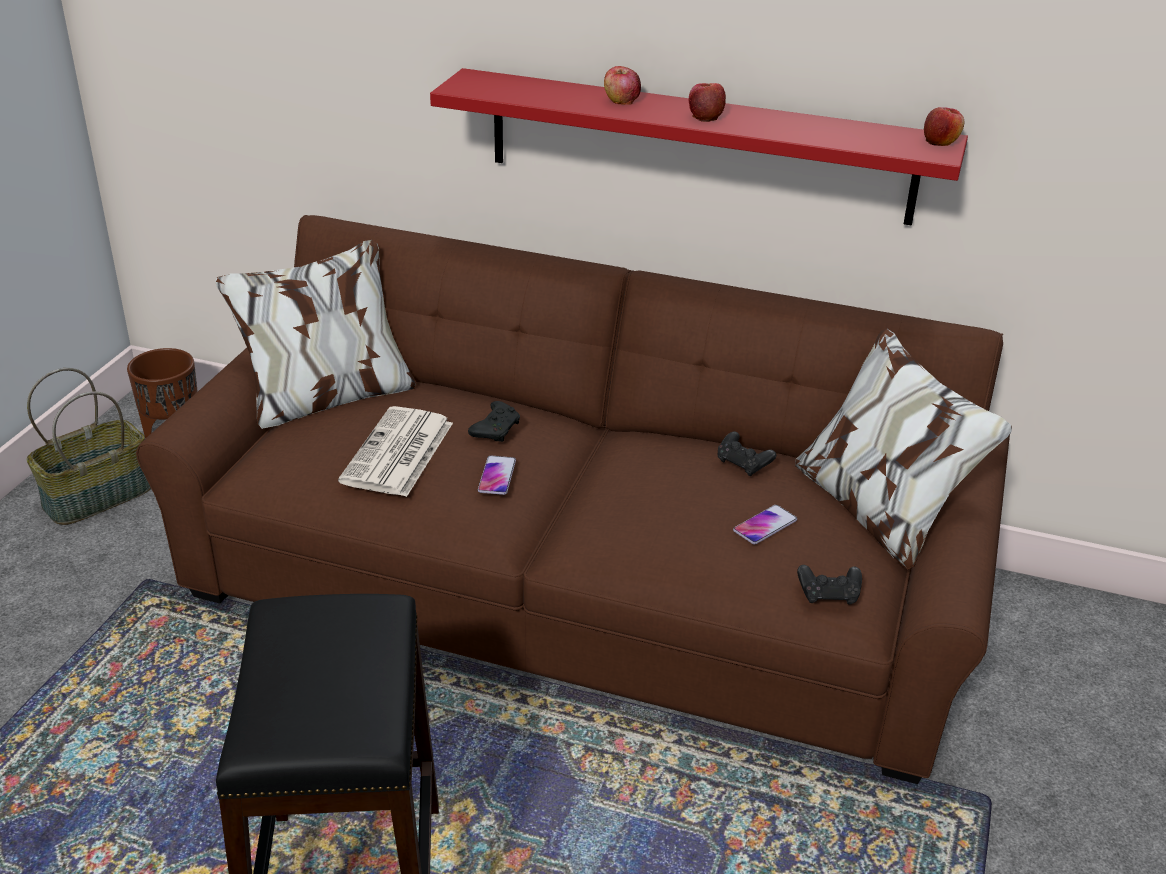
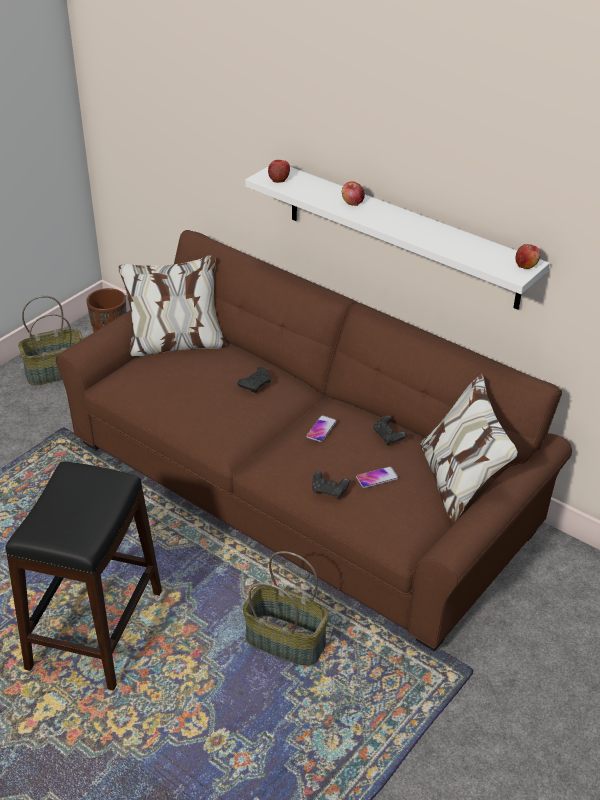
camera: 20 degrees right, 5 degrees up
(398, 454) = (193, 388): newspaper -> none
(497, 476) = (241, 413): phone -> phone (321, 429)
(686, 831) = (286, 640): none -> basket
(698, 146) = (401, 235): red shelf -> white shelf
(705, 116) = (394, 222): apple -> apple (279, 178)
(829, 595) = (390, 527): black game controller -> black game controller (329, 491)

